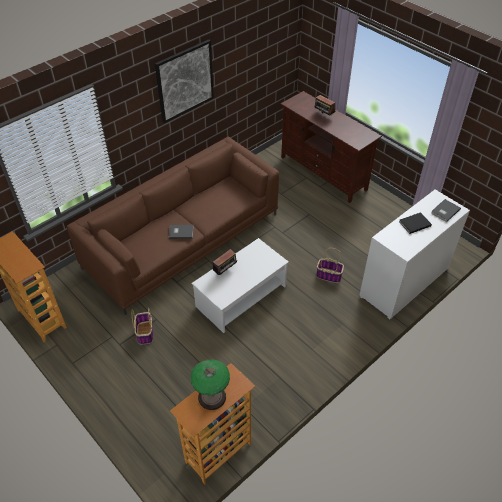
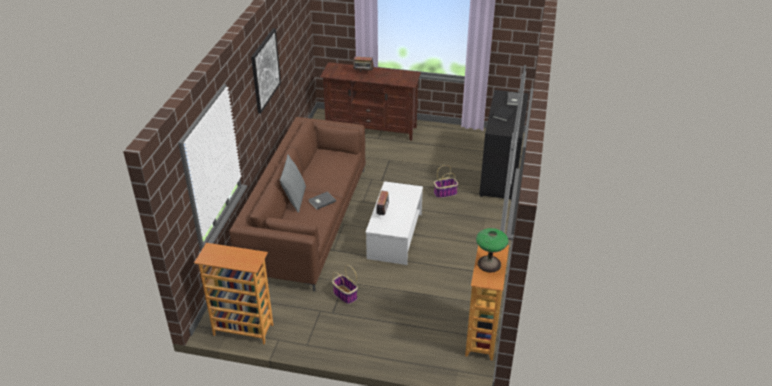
camera: 35 degrees left, 10 degrees down
(162, 218) = (294, 199): none -> grey pillow
(404, 283) = (500, 174): white dresser -> black dresser

